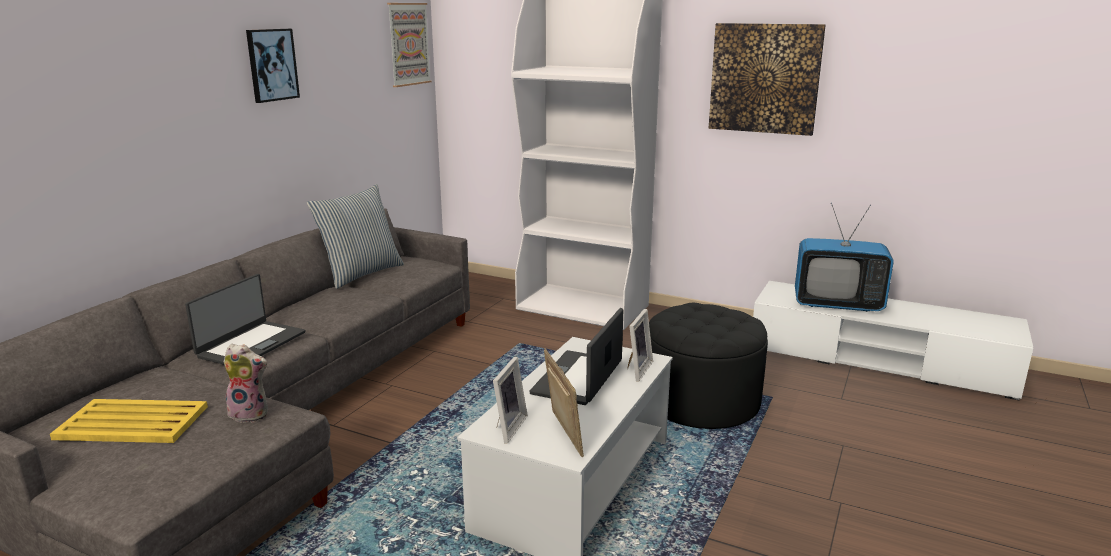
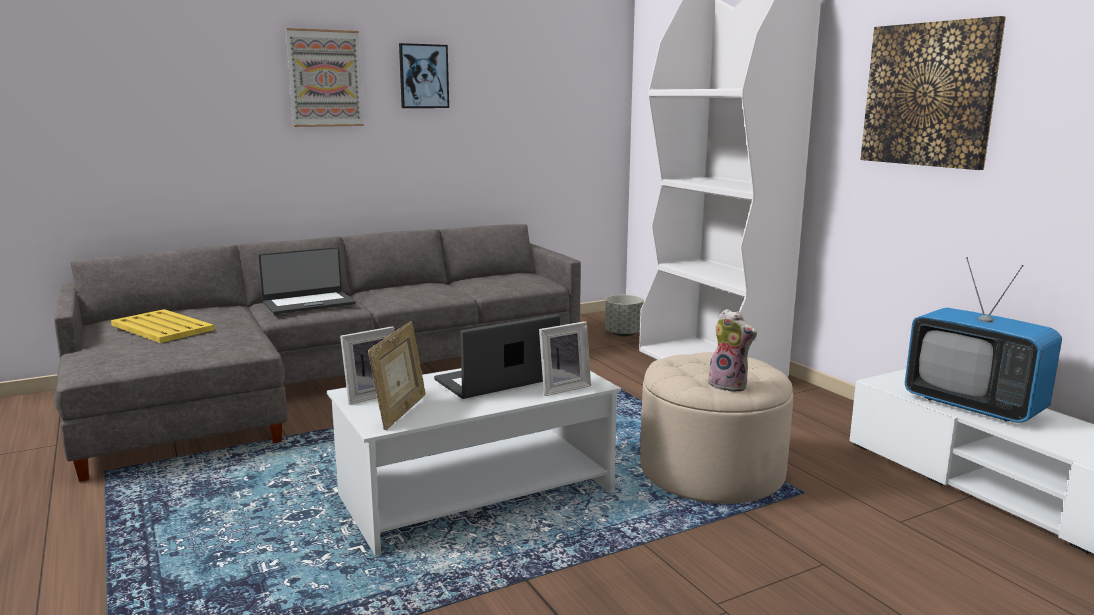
camera: 35 degrees right, 5 degrees down
(251, 414) = (232, 341): plush toy -> plush toy (730, 385)
(361, 274) = (471, 277): pillow -> none
(408, 44) = (596, 70): picture -> picture (325, 78)
(479, 295) = (623, 334): none -> grey planter
(701, 401) = (711, 471): black ottoman -> beige ottoman

